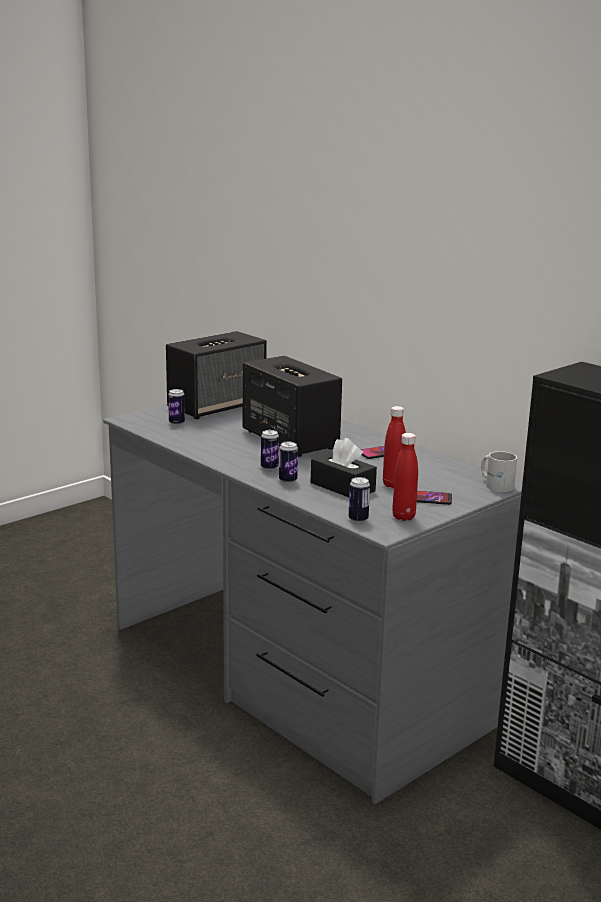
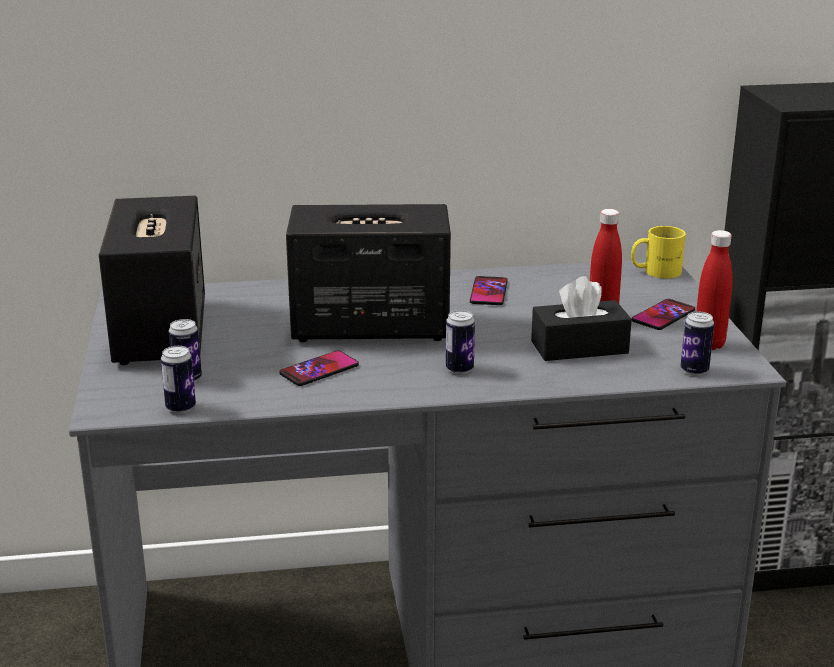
camera: 55 degrees left, 5 degrees up
(223, 442) = (319, 370): none -> phone
(288, 480) = (520, 372): can -> can (181, 408)
(496, 484) = (655, 271): white mug -> yellow mug

